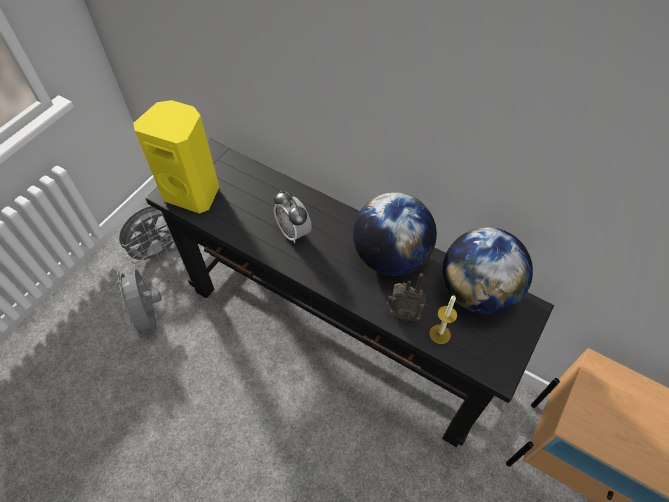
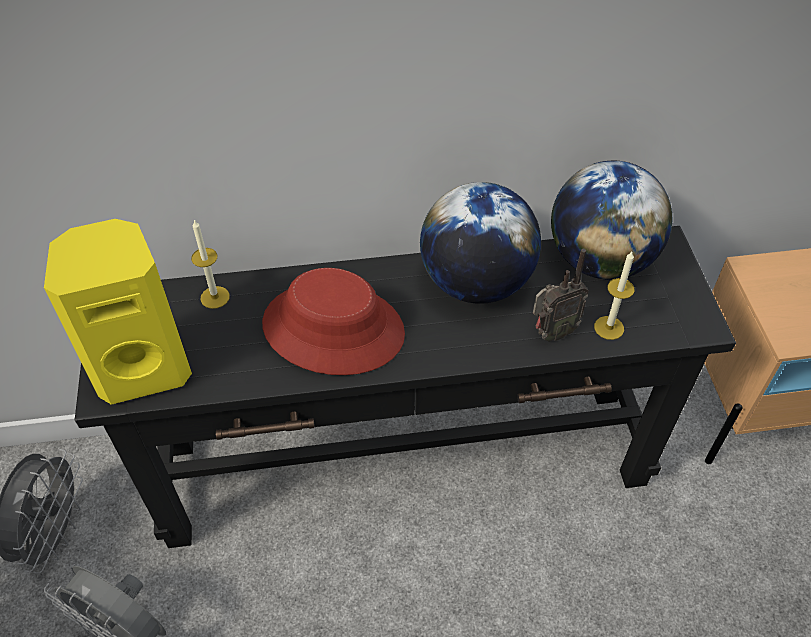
camera: 40 degrees left, 5 degrees down
(255, 178) = (215, 297): none -> candle
(293, 232) = (334, 328): alarm clock -> red hat

